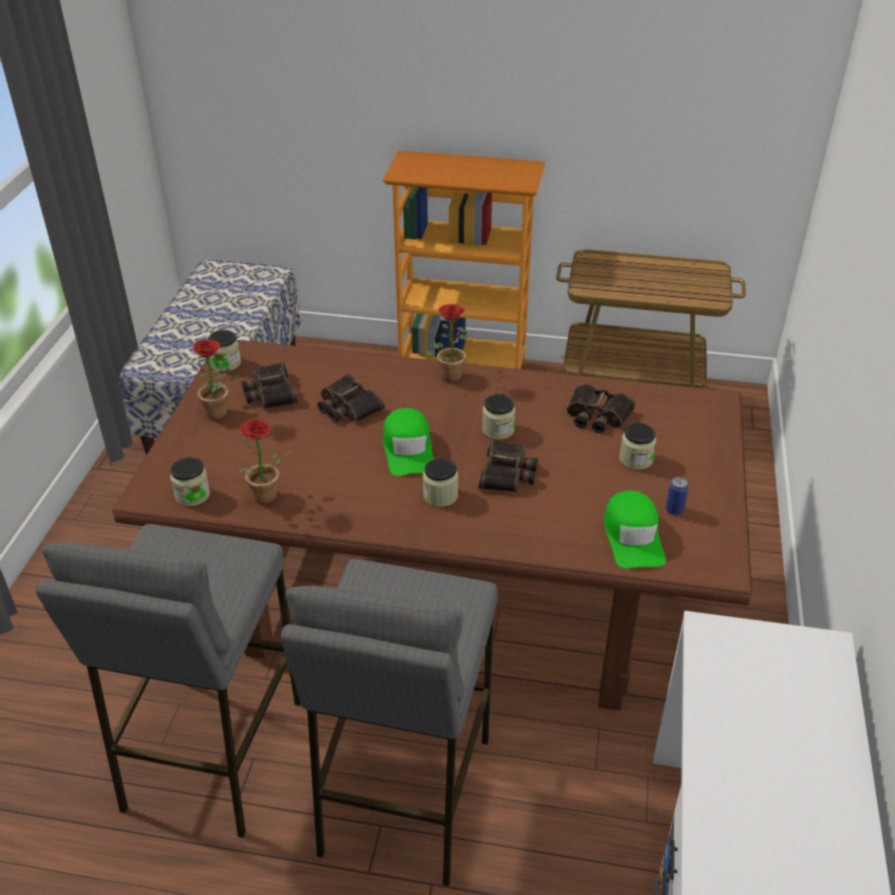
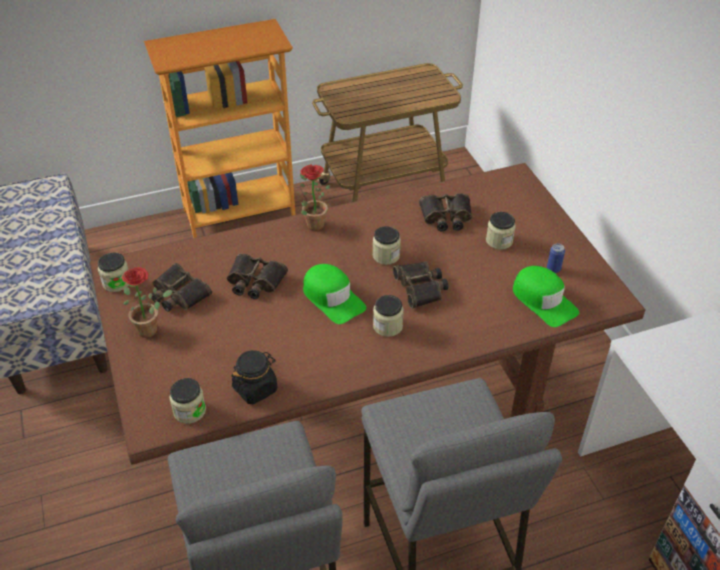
camera: 30 degrees left, 5 degrees up
(265, 500) = (255, 388): potted plant -> black jar

